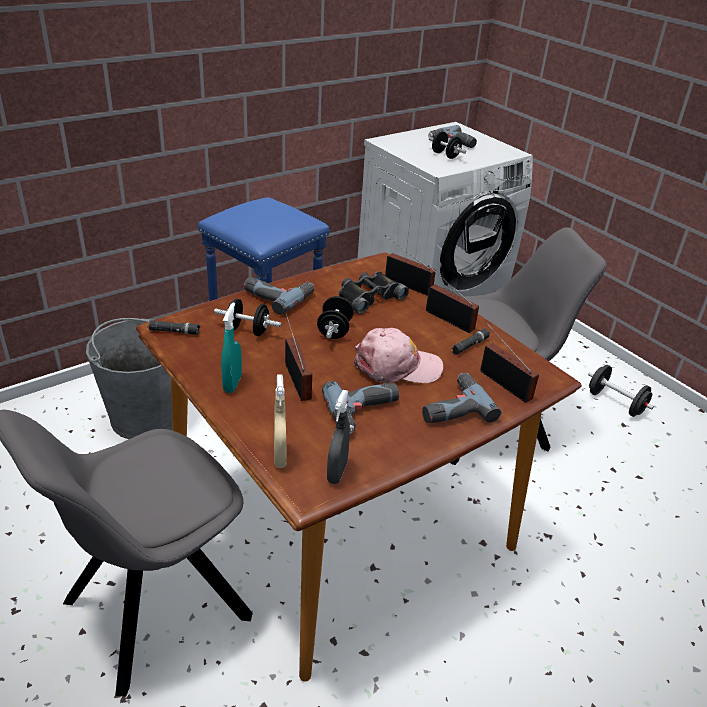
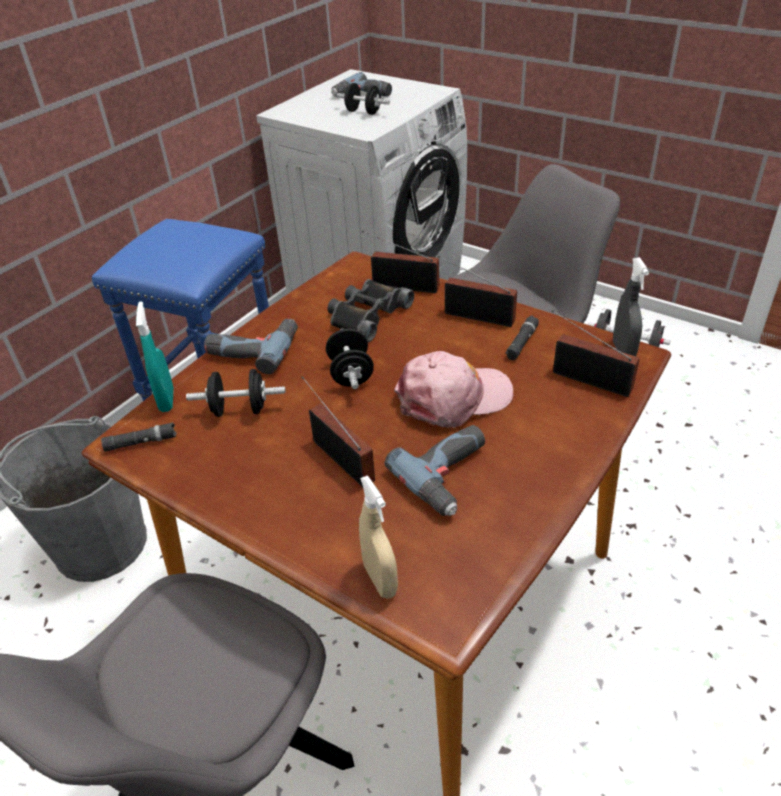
camera: 15 degrees left, 5 degrees up
(232, 384) = (260, 493): turquoise spray bottle -> turquoise spray bottle (167, 400)
(337, 472) = (465, 575): grey spray bottle -> grey spray bottle (623, 351)
(451, 406) = (549, 431): power drill -> none

